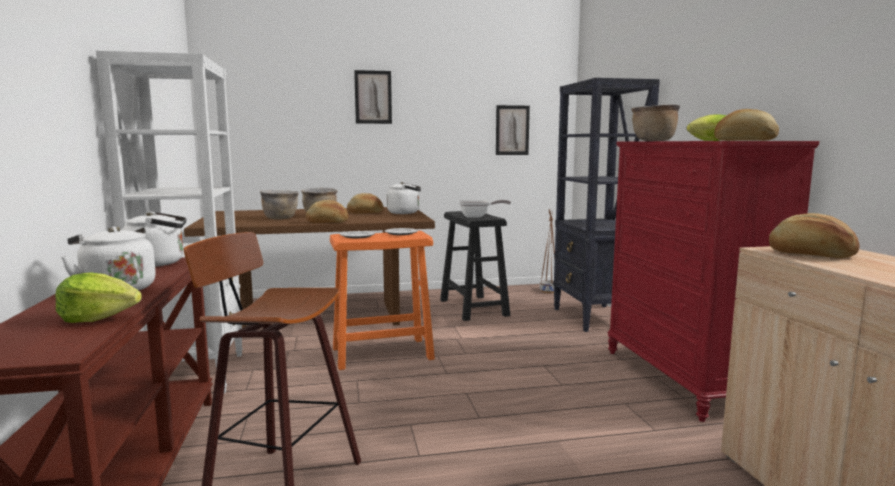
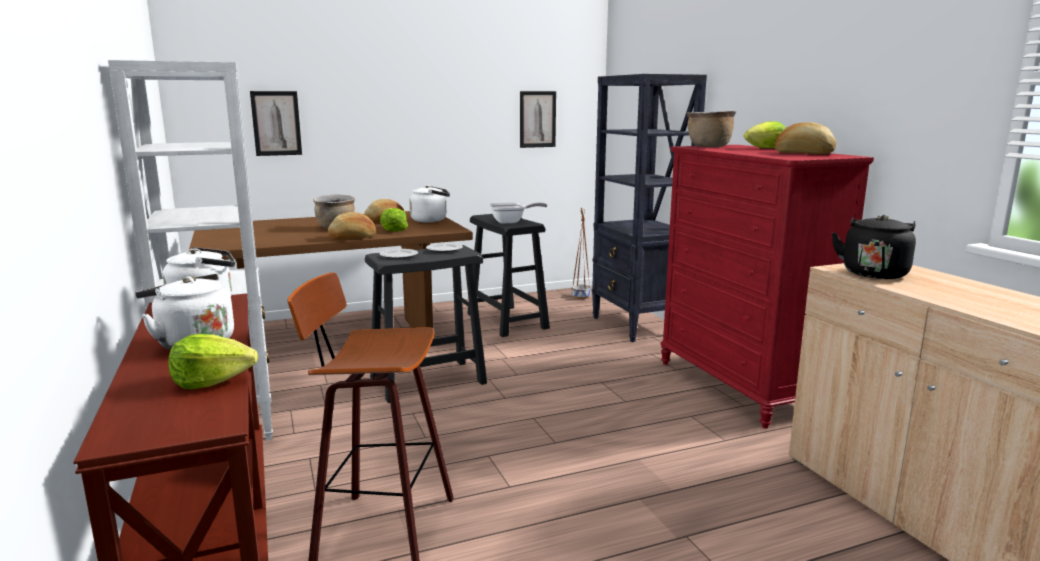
camera: 10 degrees left, 5 degrees up
(280, 218) = (292, 233): brown cooking pot -> none
(367, 218) = (393, 230): none -> lettuce
(373, 97) = (380, 83): picture -> picture (276, 123)
(381, 353) = (427, 381): orange stool -> black stool
(810, 254) = (874, 273): bread -> black kettle

